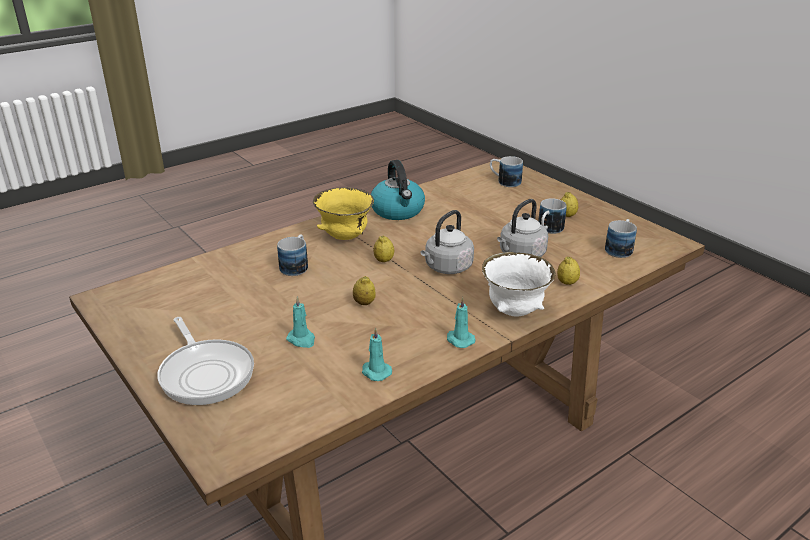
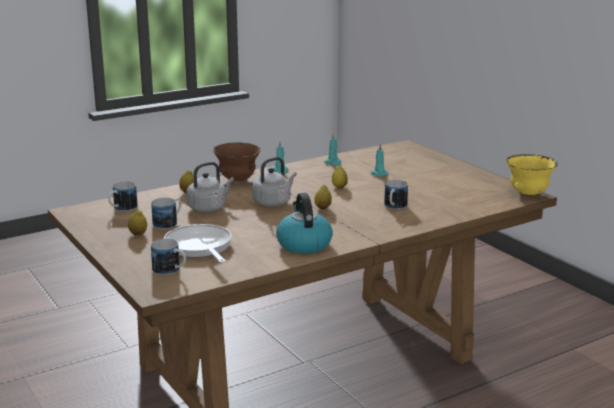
camera: 175 degrees left, 10 degrees down
(206, 373) = (430, 165): frying pan -> frying pan (199, 247)
(344, 237) = (356, 224): yellow bowl -> yellow bowl (528, 194)
(515, 311) = (237, 180): white bowl -> brown bowl

